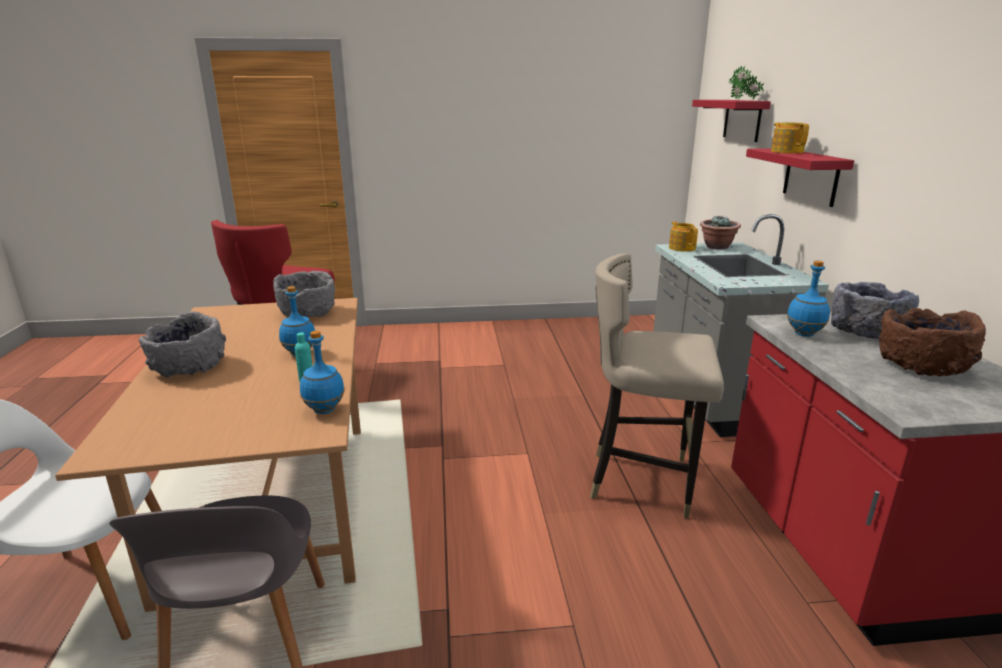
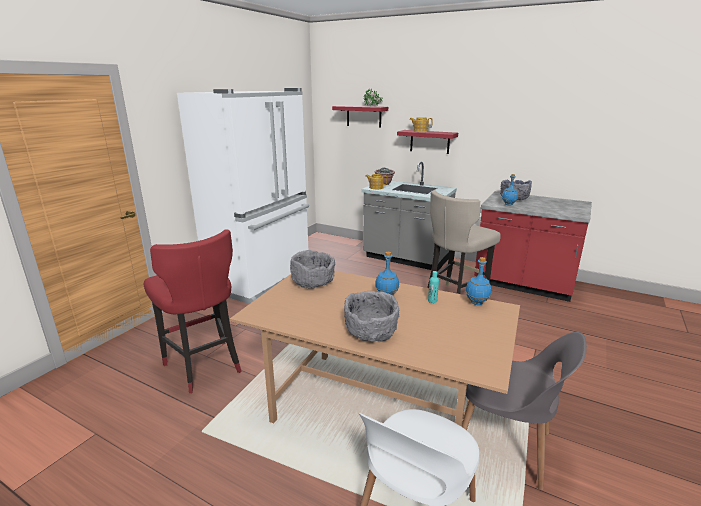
camera: 55 degrees left, 0 degrees up
(490, 337) = (263, 280): none -> white fridge
(921, 366) = (548, 203): brown bowl -> none

